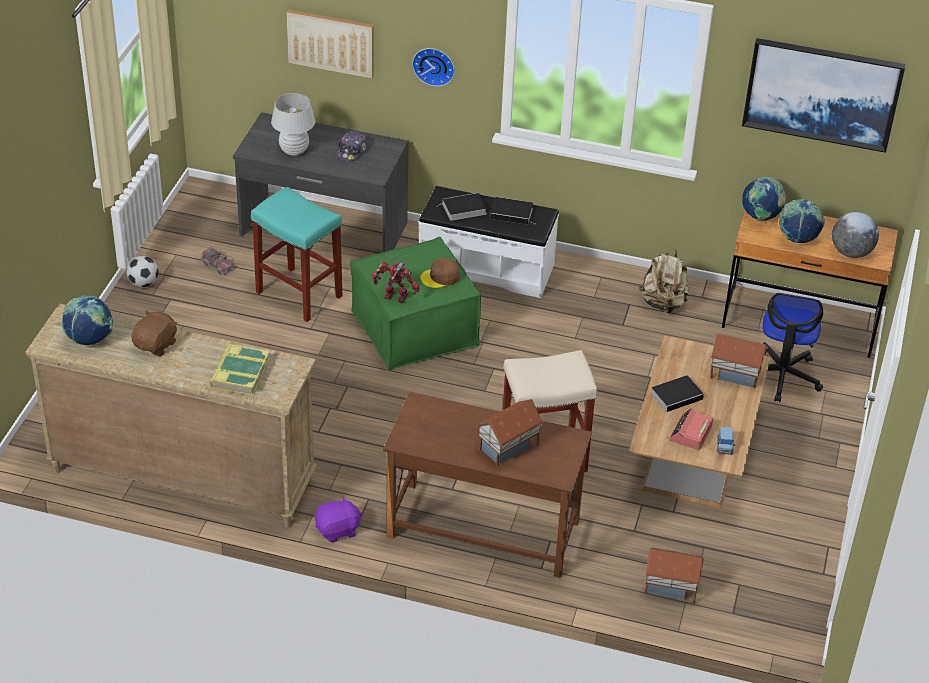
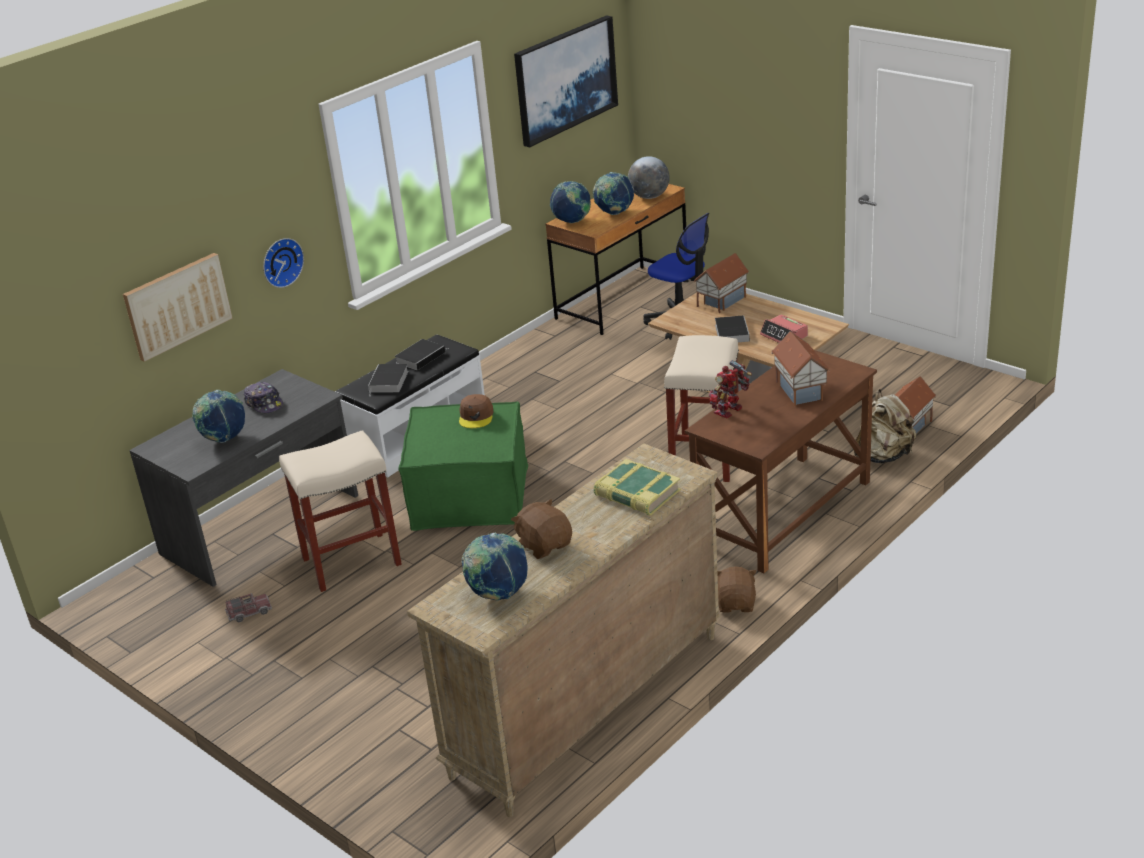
camera: 60 degrees left, 10 degrees down
(143, 283) = (225, 678): football -> none
(294, 151) = (224, 439): white table lamp -> globe
(298, 294) = (350, 562): turquoise stool -> beige stool
(338, 530) = (736, 604): purple plush toy -> brown plush toy
(395, 297) = (483, 449): toy robot -> toy robot (730, 411)
(663, 303) = (548, 355): beige backpack -> beige backpack (883, 456)
(725, 446) = (809, 324): blue toy car -> none

